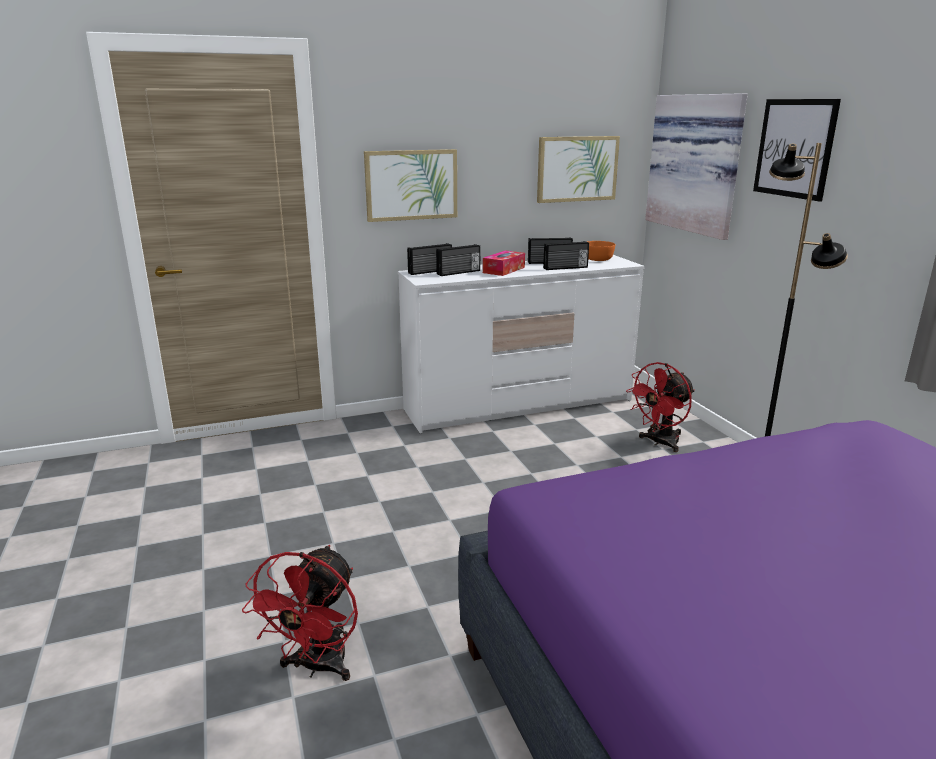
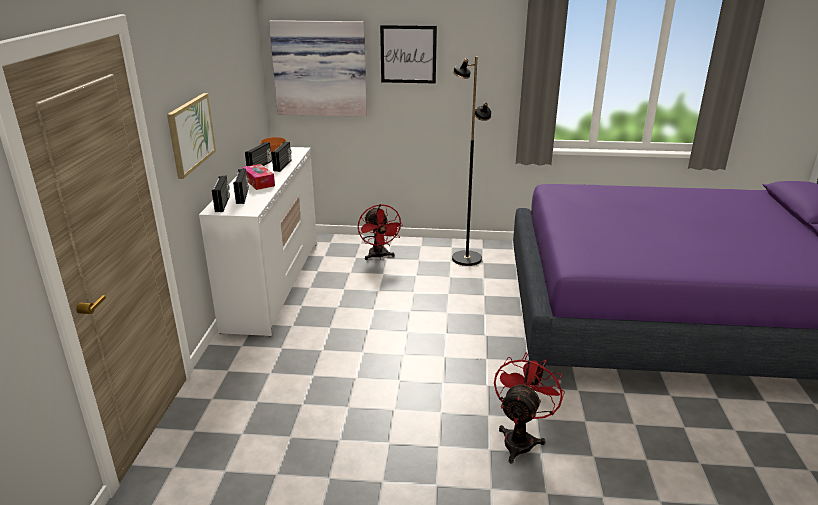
camera: 65 degrees left, 5 degrees up
(317, 667) = (520, 439): red fan -> red fan turned 105 degrees counterclockwise
(577, 169) = (245, 87): picture -> none

